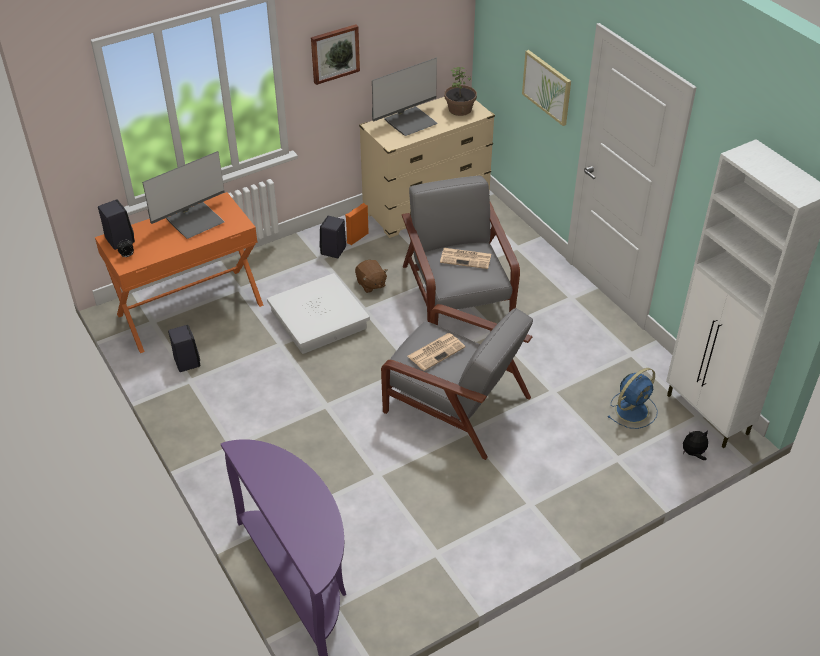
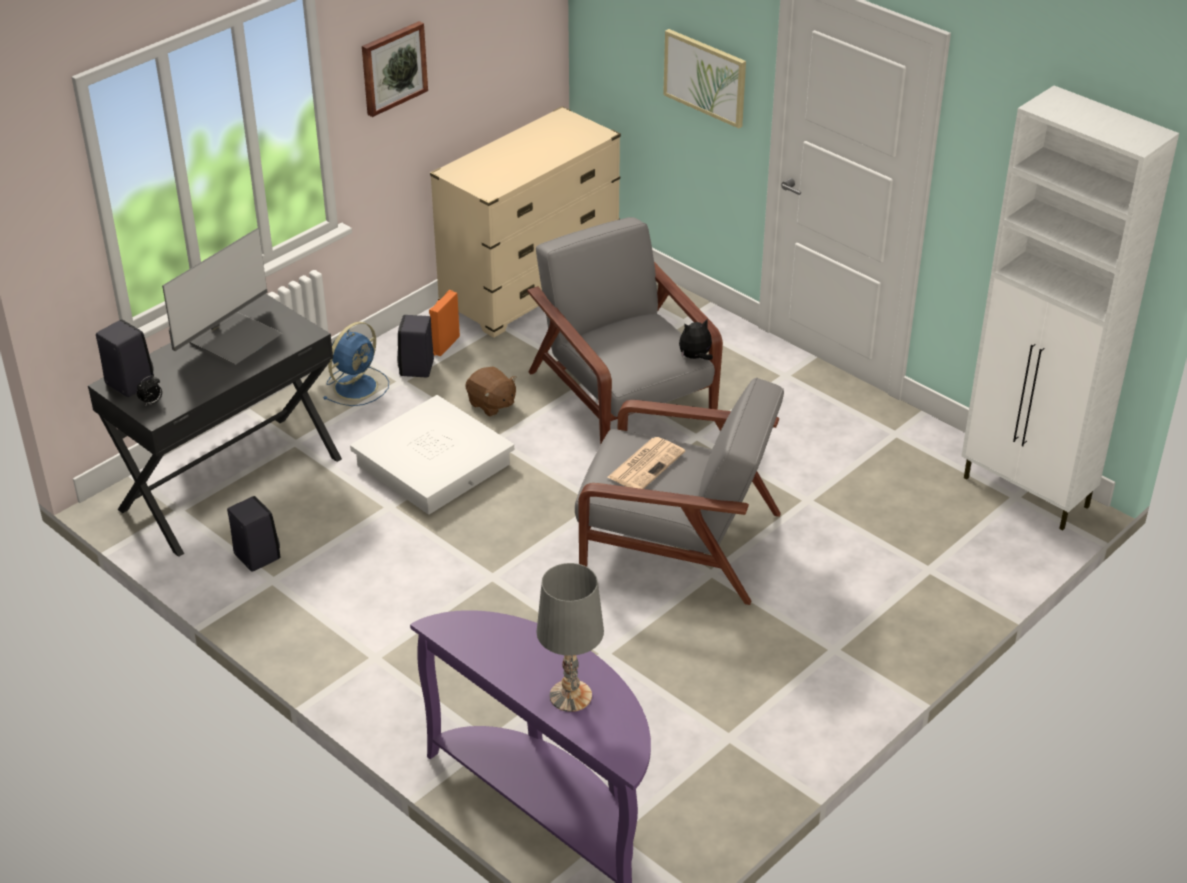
camera: 15 degrees left, 5 degrees down
(190, 309) = (230, 483): orange desk -> black desk
(300, 518) = (570, 695): none -> grey table lamp
(410, 121) = (502, 158): monitor -> none
(460, 109) = (568, 133): potted plant -> none
(466, 258) = (638, 337): newspaper -> none
(633, 410) = (925, 504): blue fan -> blue fan (357, 386)
(693, 453) = (1026, 544): plush toy -> plush toy (695, 357)

